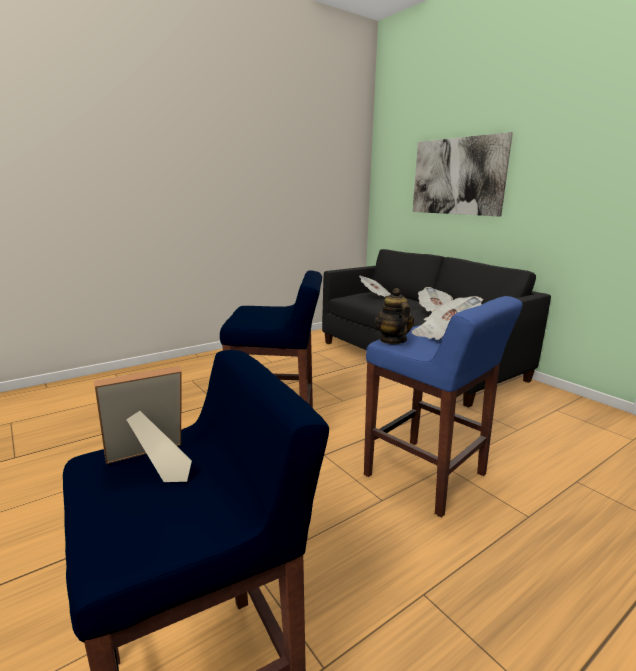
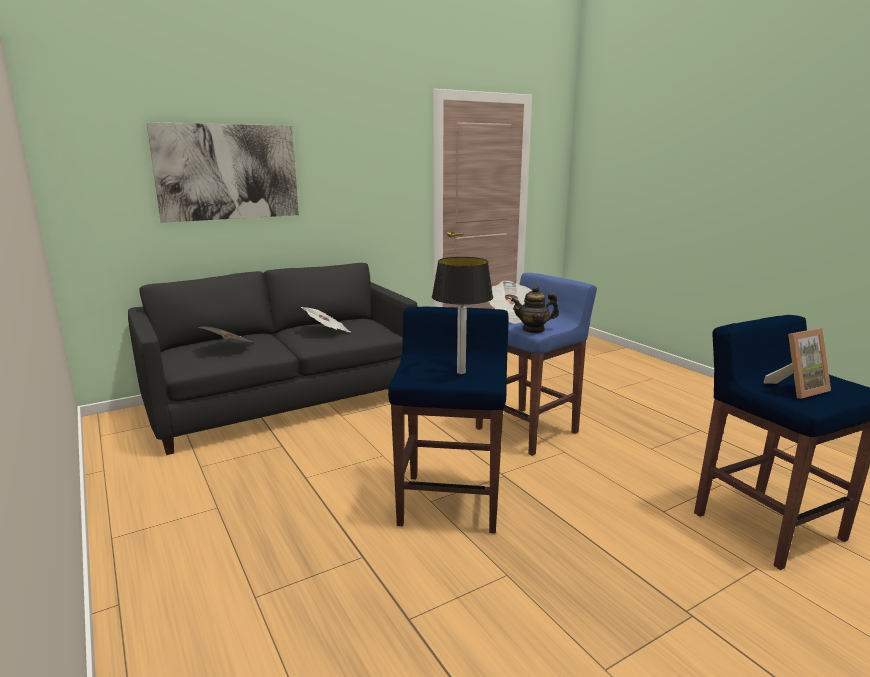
camera: 85 degrees left, 0 degrees up
(149, 465) = (797, 389): picture frame -> picture frame turned 90 degrees counterclockwise
(257, 317) = (461, 372): none -> table lamp

